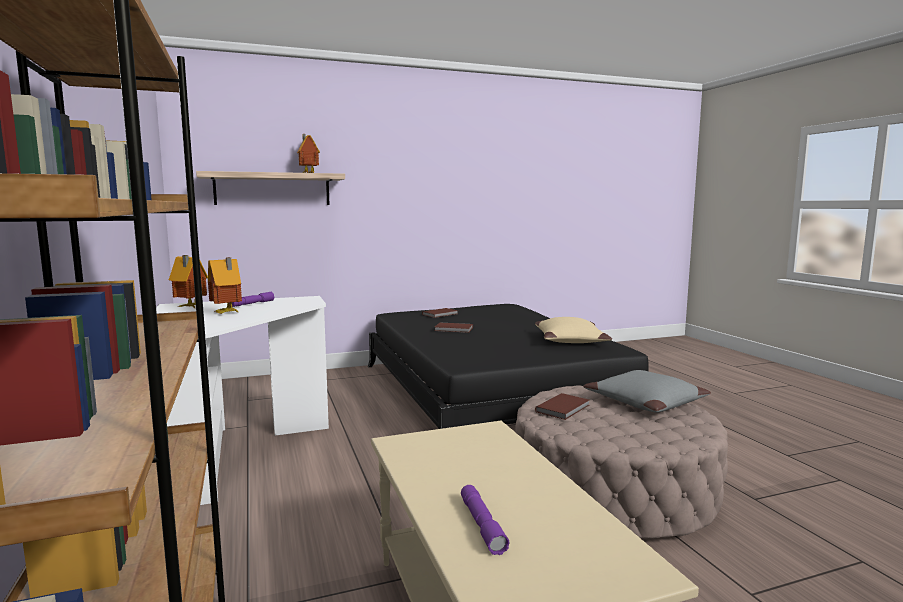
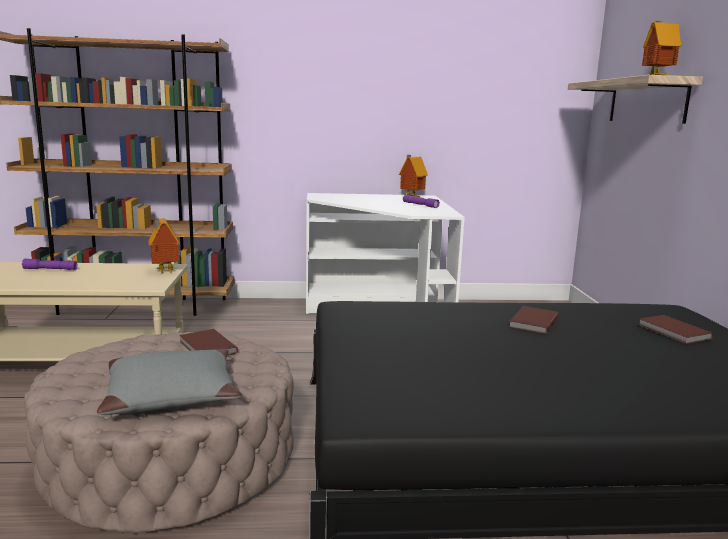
camera: 105 degrees right, 5 degrees up
(227, 313) = (378, 201): toy house -> toy house (164, 271)
(571, 340) = (445, 389): beige pillow -> none

